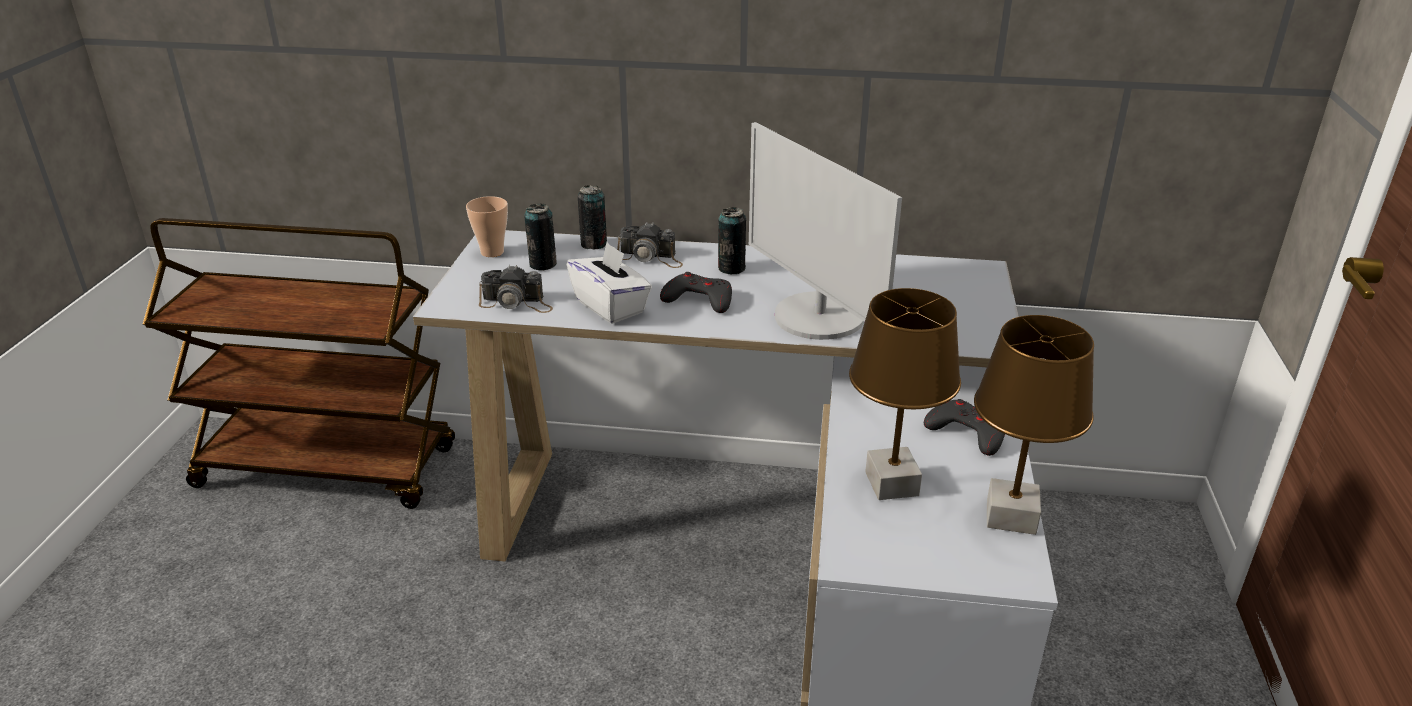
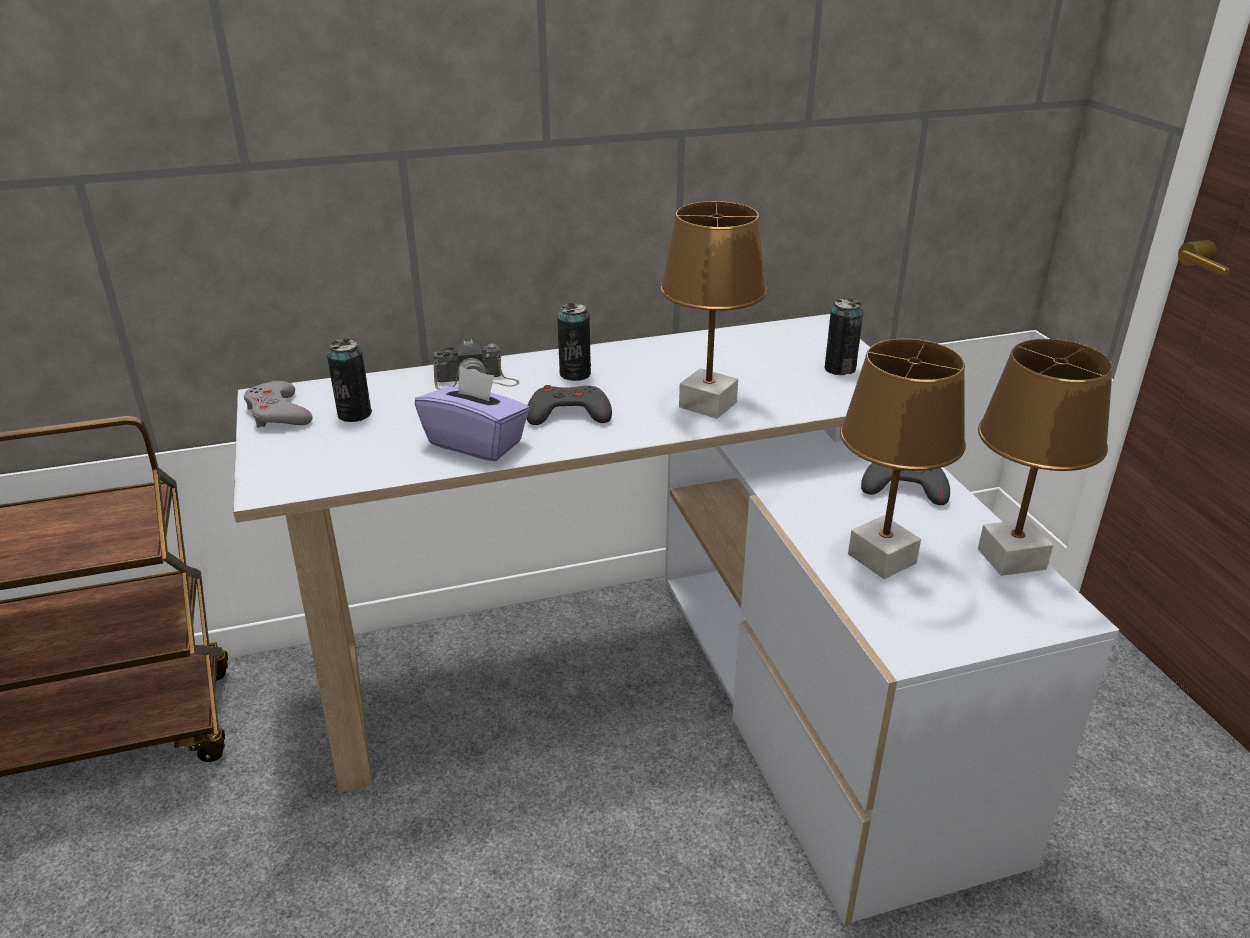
camera: 25 degrees left, 0 degrees up
(492, 252) = (278, 413): cup -> grey game controller
(517, 303) = (359, 465): camera -> none
(594, 244) = (397, 380): can -> can (840, 369)
(611, 306) = (476, 443): white tissue box -> purple tissue box
(818, 317) = (709, 405): monitor -> brown table lamp

